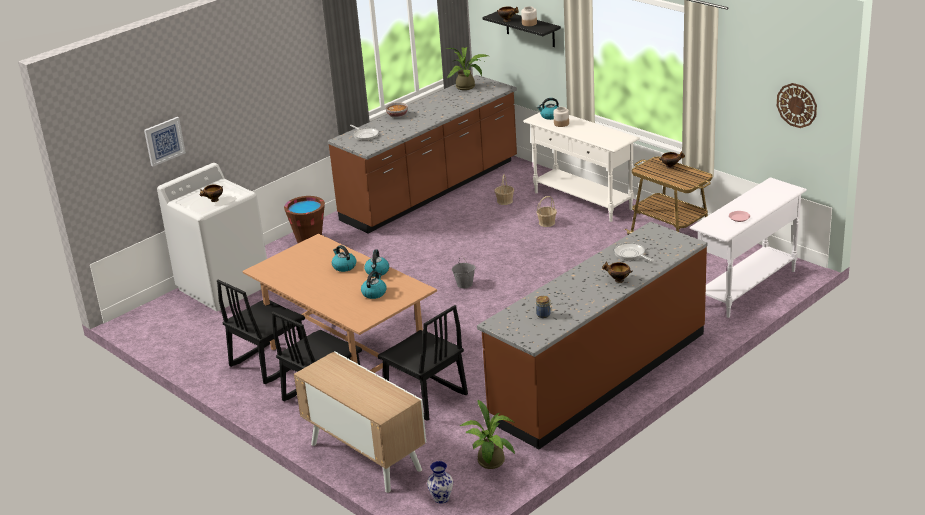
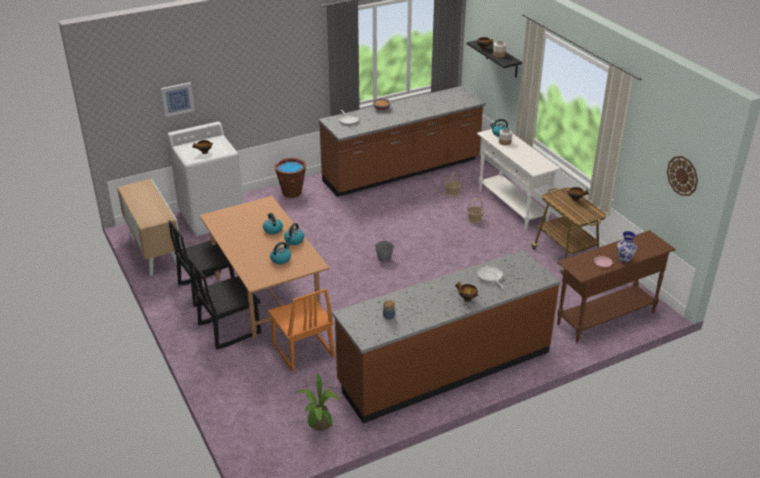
camera: 15 degrees right, 5 degrees up
(364, 457) = (230, 391): cabinet -> cabinet (153, 250)
(425, 398) = (302, 351): black chair -> orange chair
(442, 498) = (266, 446): vase -> vase (624, 259)
(468, 87) = (448, 95): potted plant -> none
(746, 288) = (605, 318): white console table -> brown console table

